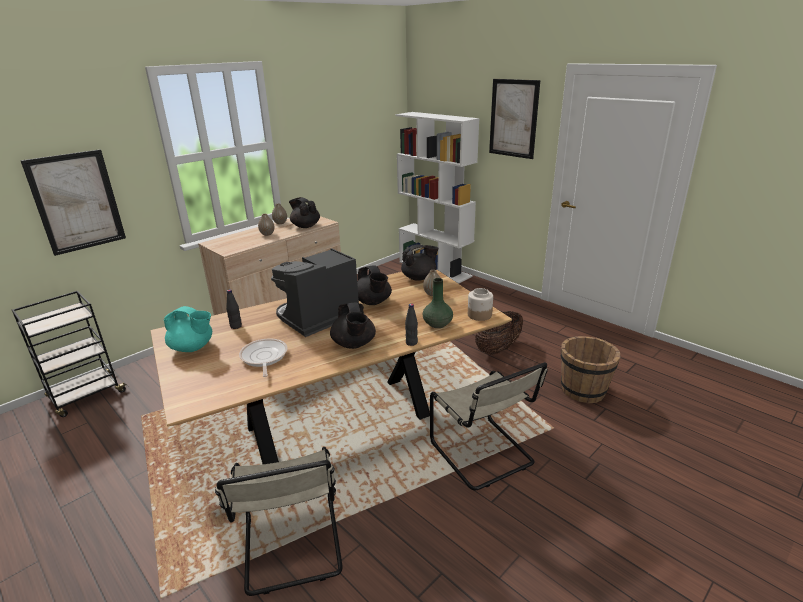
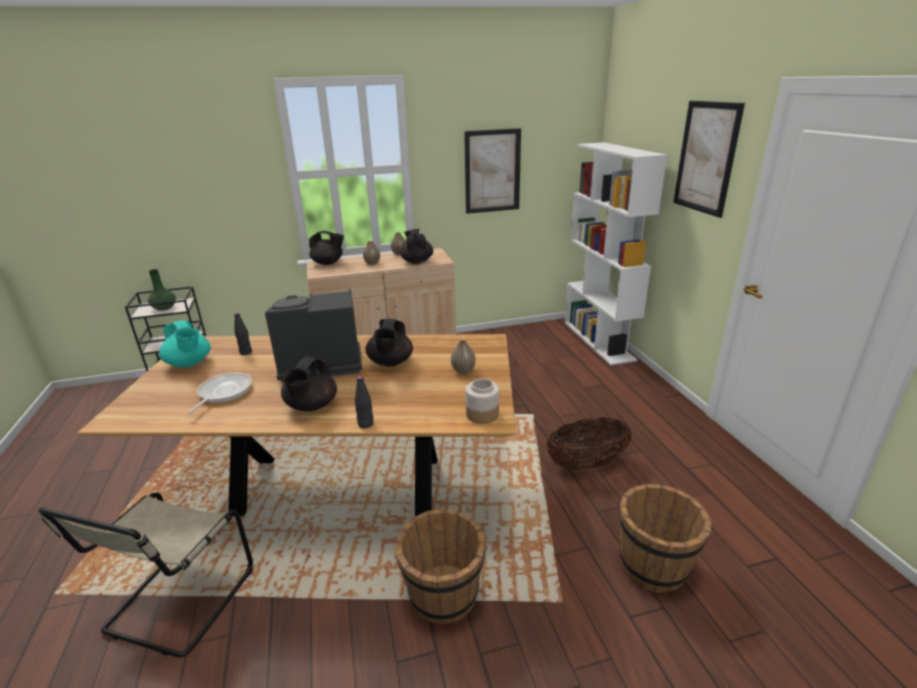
camera: 30 degrees right, 0 degrees up
(77, 202) = (200, 205): picture -> picture (492, 171)
(419, 278) = (474, 347): black teapot -> black teapot (328, 263)
(437, 324) = (420, 410): green vase -> green vase (164, 308)
(484, 455) = (443, 595): beige chair -> brown bucket

